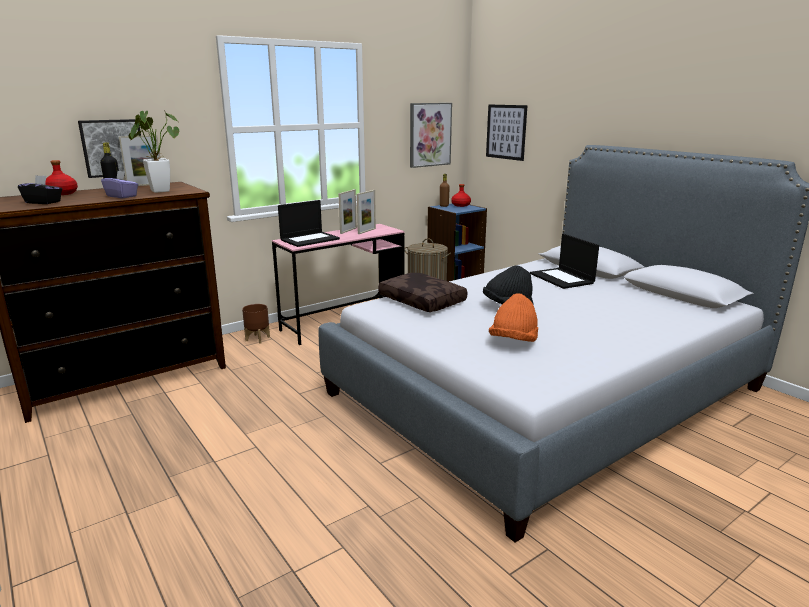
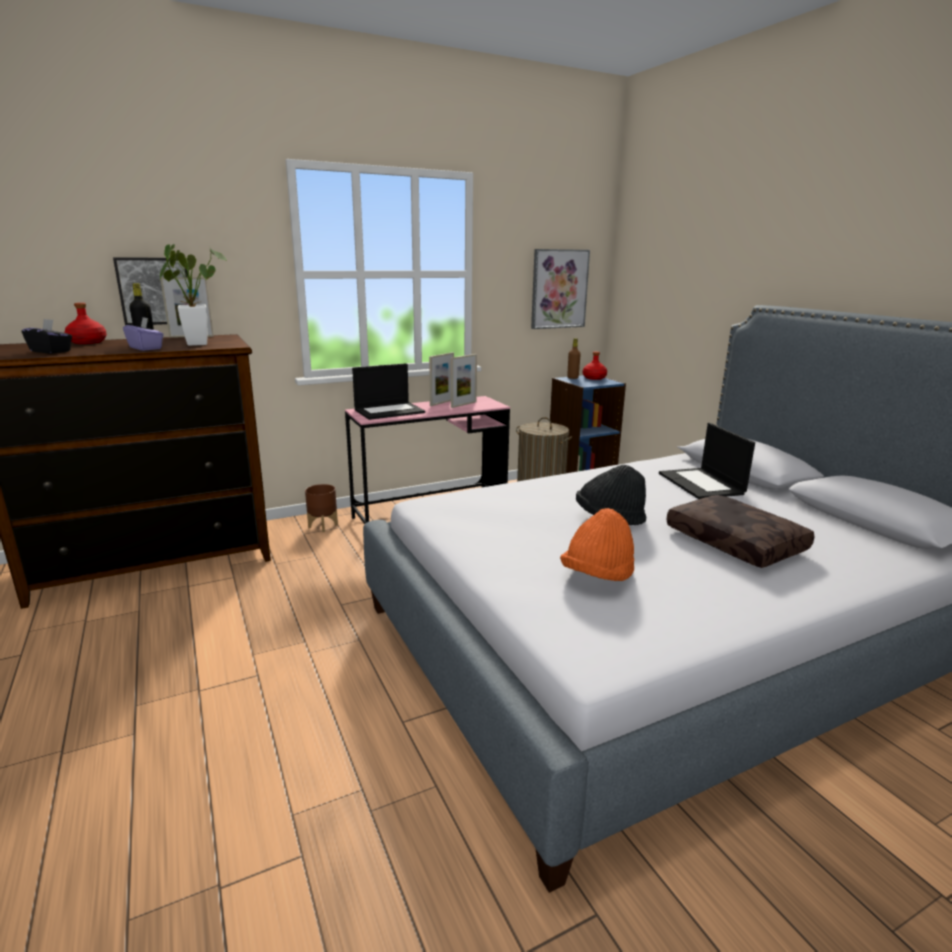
camera: 10 degrees right, 0 degrees up
(423, 301) = (498, 502): brown pillow -> brown pillow (736, 542)
(506, 132) = (655, 287): picture -> none

